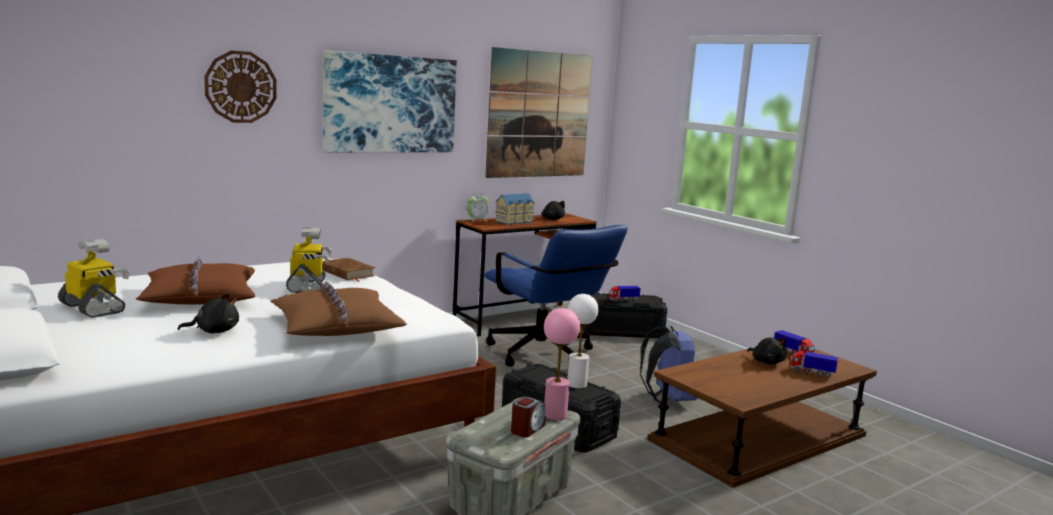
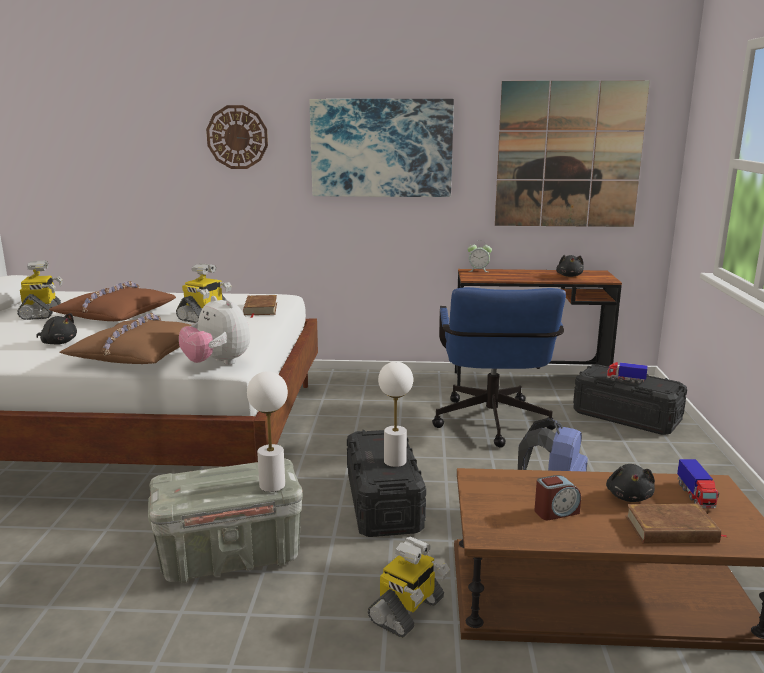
camera: 40 degrees right, 5 degrees up
(431, 321) = (217, 363): none -> plush toy
(515, 221) = (518, 275): toy house -> none
(527, 429) = (221, 491): alarm clock -> alarm clock (556, 512)
(555, 415) = (272, 485): pink table lamp -> white table lamp
(682, 485) = (407, 611): none -> toy robot
(812, 372) = (671, 529): toy truck -> brown book

